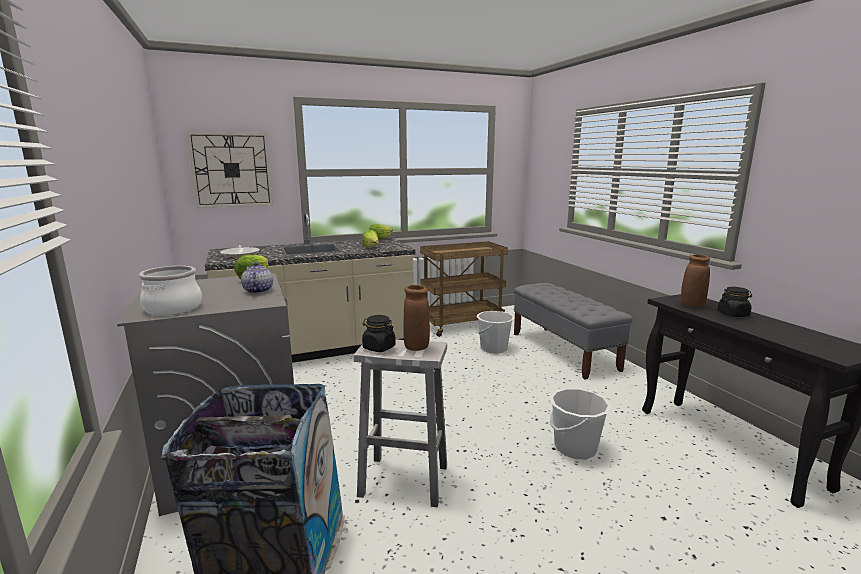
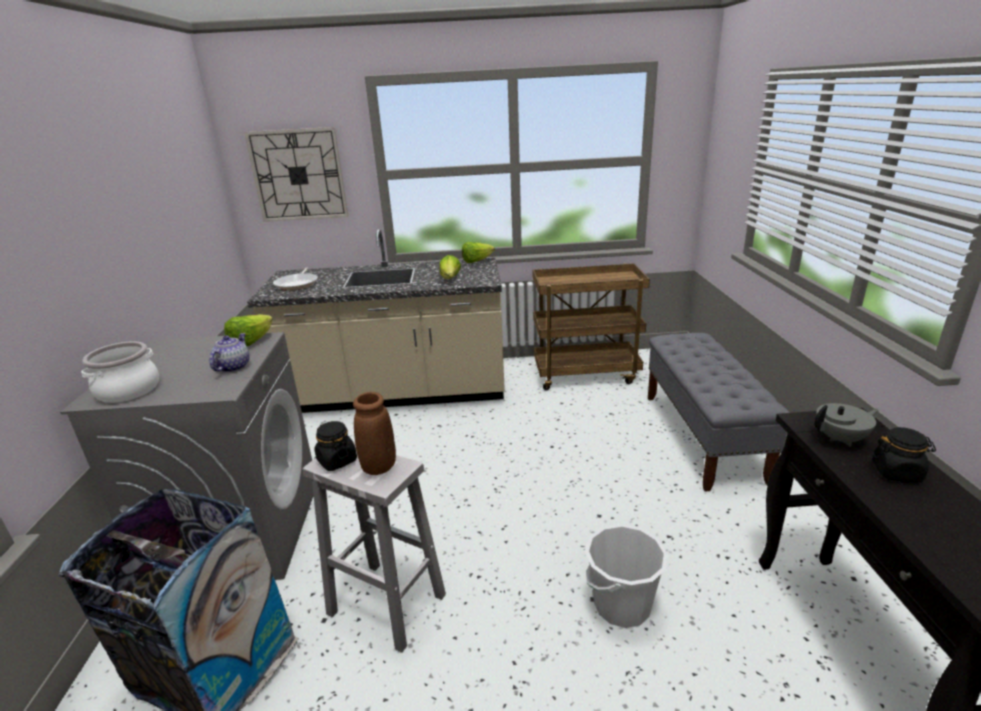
camera: 20 degrees right, 10 degrees up
(494, 348) = (606, 419): white bucket -> none
(692, 305) = (841, 439): brown vase -> grey teapot

